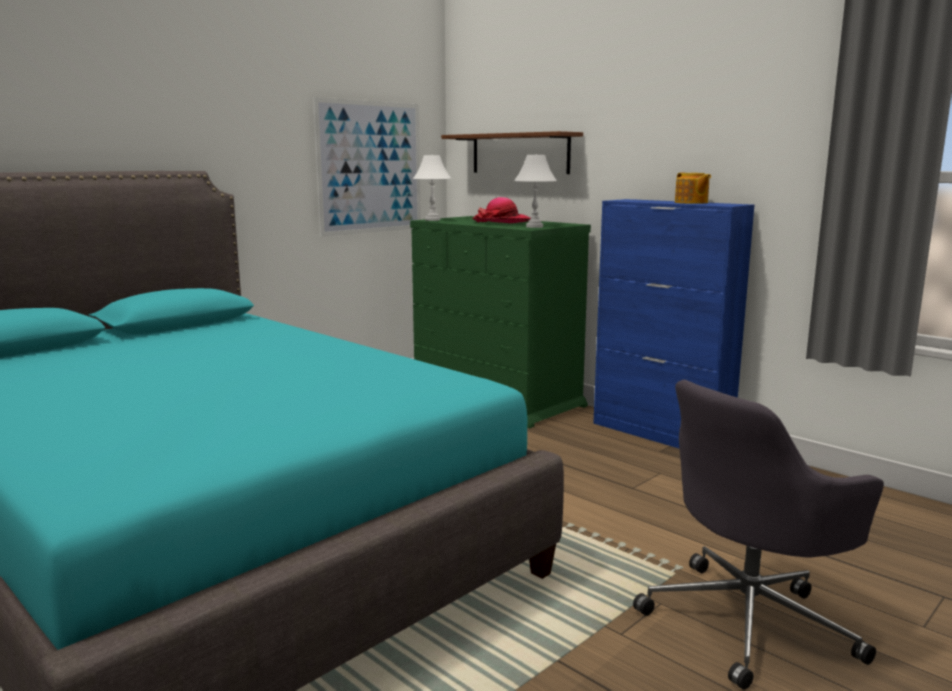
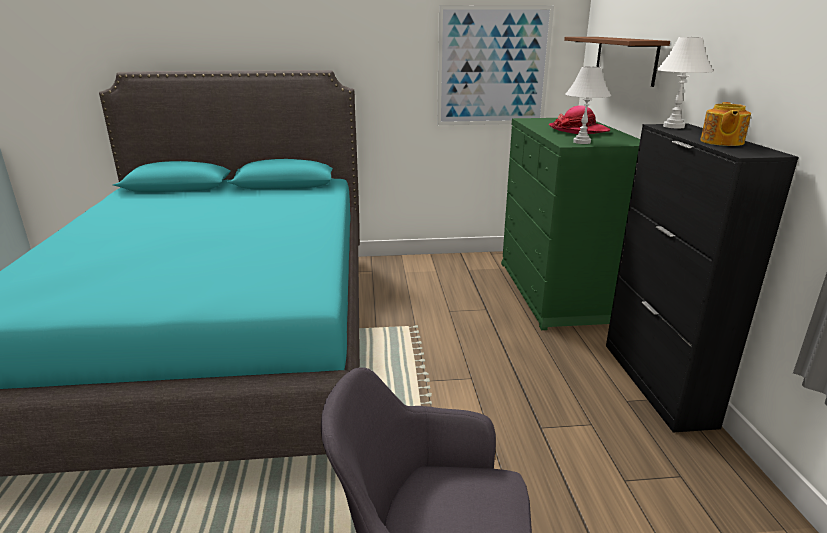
camera: 40 degrees right, 10 degrees up
(432, 220) = (529, 120): white table lamp -> white table lamp (673, 126)
(661, 434) = (656, 383): blue cabinet -> black cabinet

